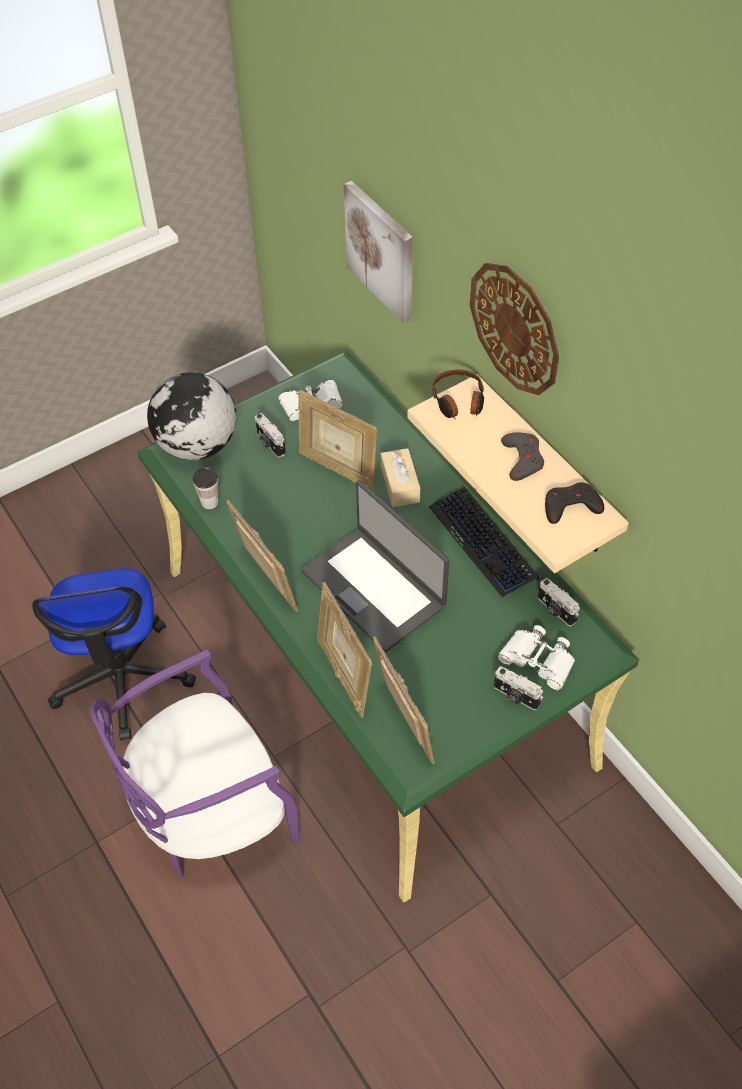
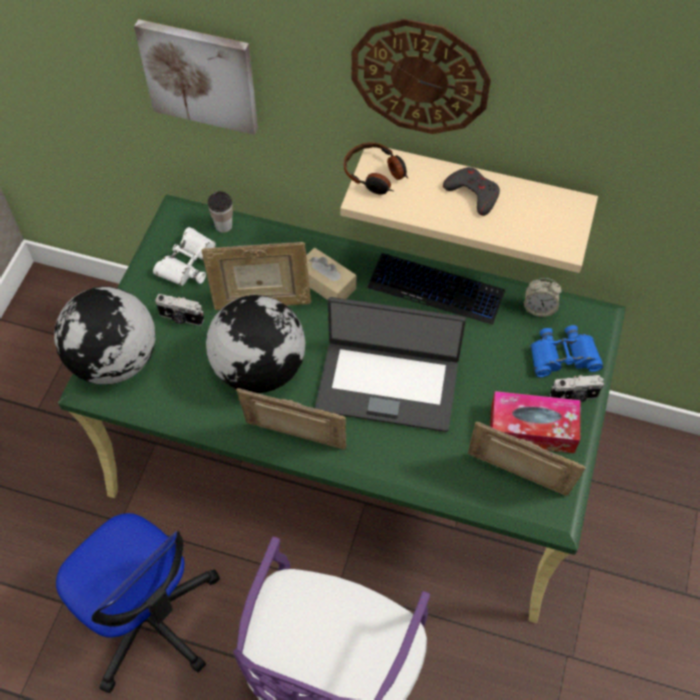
camera: 40 degrees left, 5 degrees up
(209, 502) = (176, 405): cup -> cup (223, 225)
(291, 514) = (259, 367): none -> globe
(344, 675) = (433, 474): picture frame -> none
(455, 696) = (532, 428): none -> tissue box
(538, 660) = (563, 356): white binoculars -> blue binoculars
(555, 610) = (539, 308): camera -> alarm clock
(570, 506) = (546, 209): black game controller -> none

